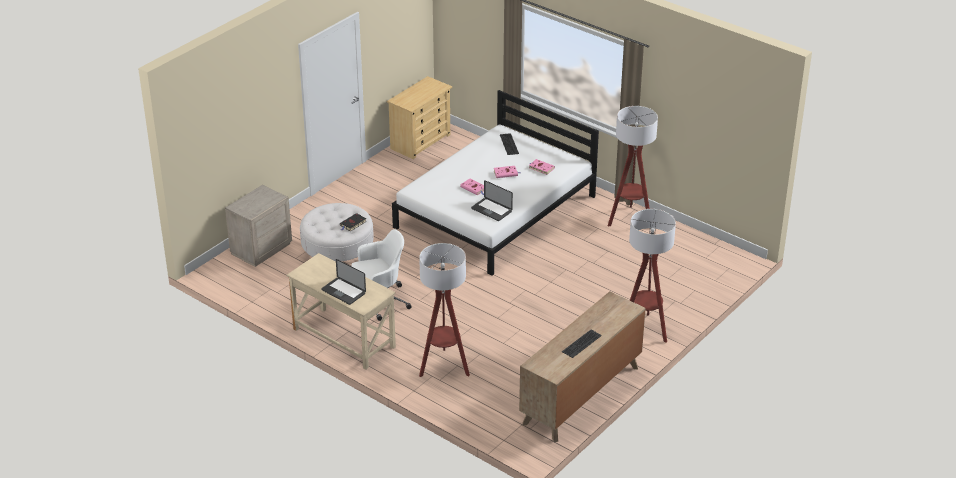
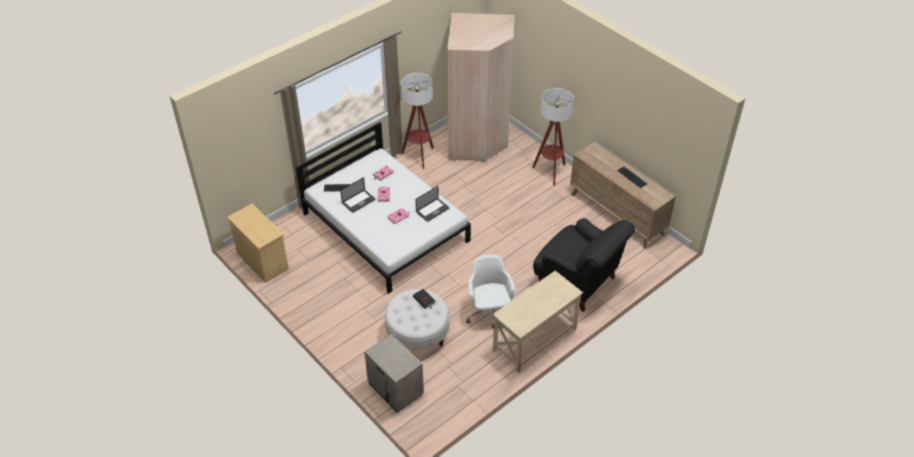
camera: 80 degrees left, 10 degrees up
(343, 292) = (550, 302): laptop -> laptop (358, 201)
(444, 366) = (577, 282): floor lamp -> black armchair
(681, 262) = (477, 141): none -> beige wardrobe

